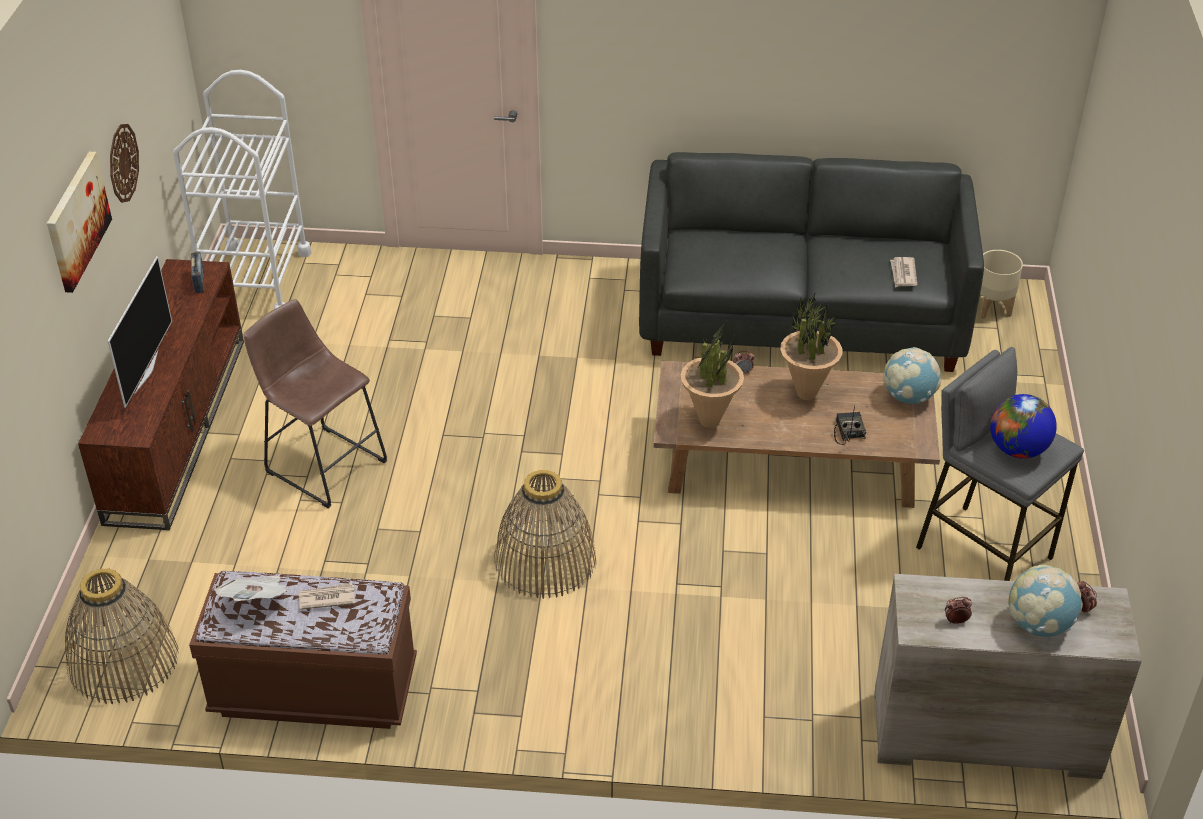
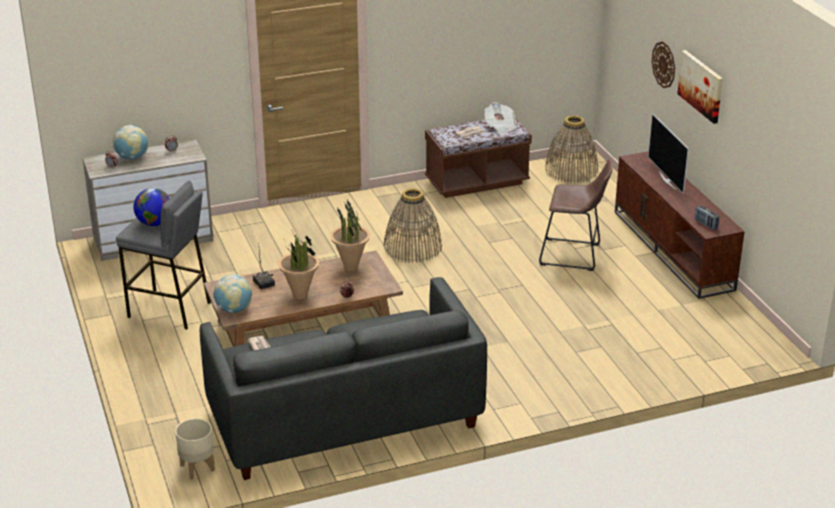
camera: 155 degrees right, 10 degrees down
(122, 163) = (742, 131): wall clock -> wall clock (664, 64)
(256, 281) = (742, 334): white cart -> none

